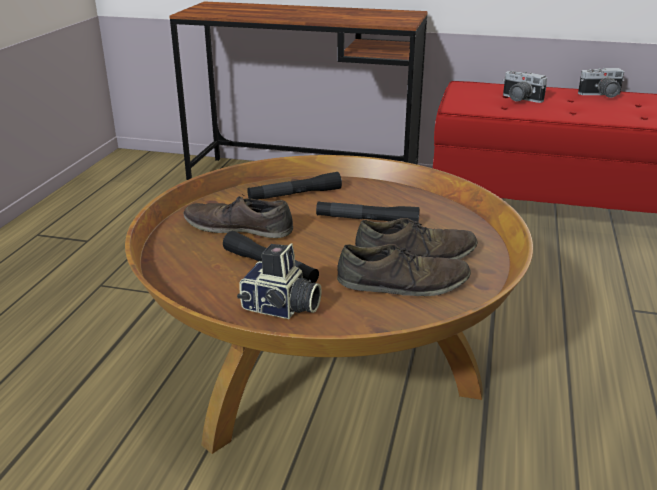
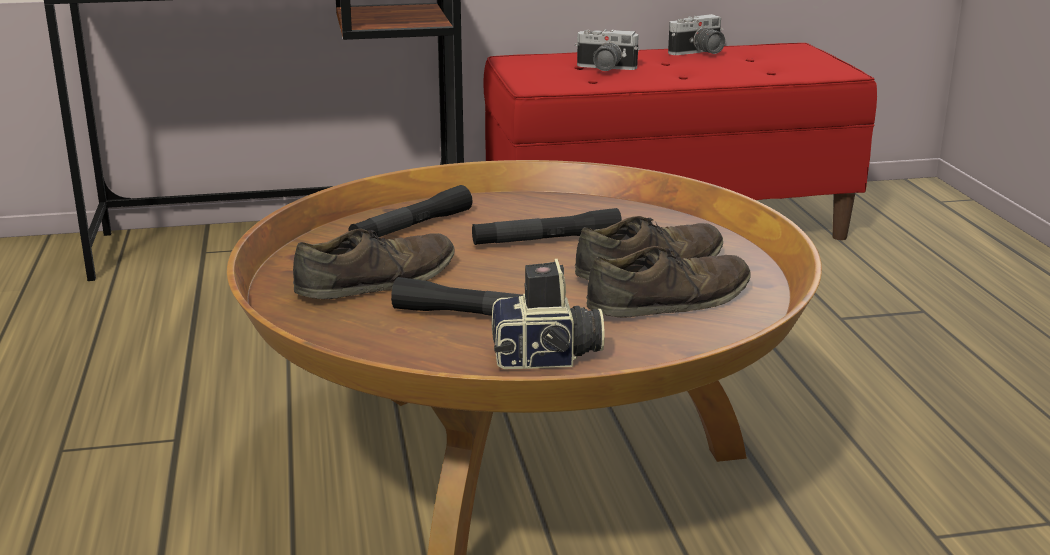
camera: 25 degrees left, 5 degrees down
(238, 228) = (377, 280): brown shoe -> brown shoe turned 150 degrees clockwise

